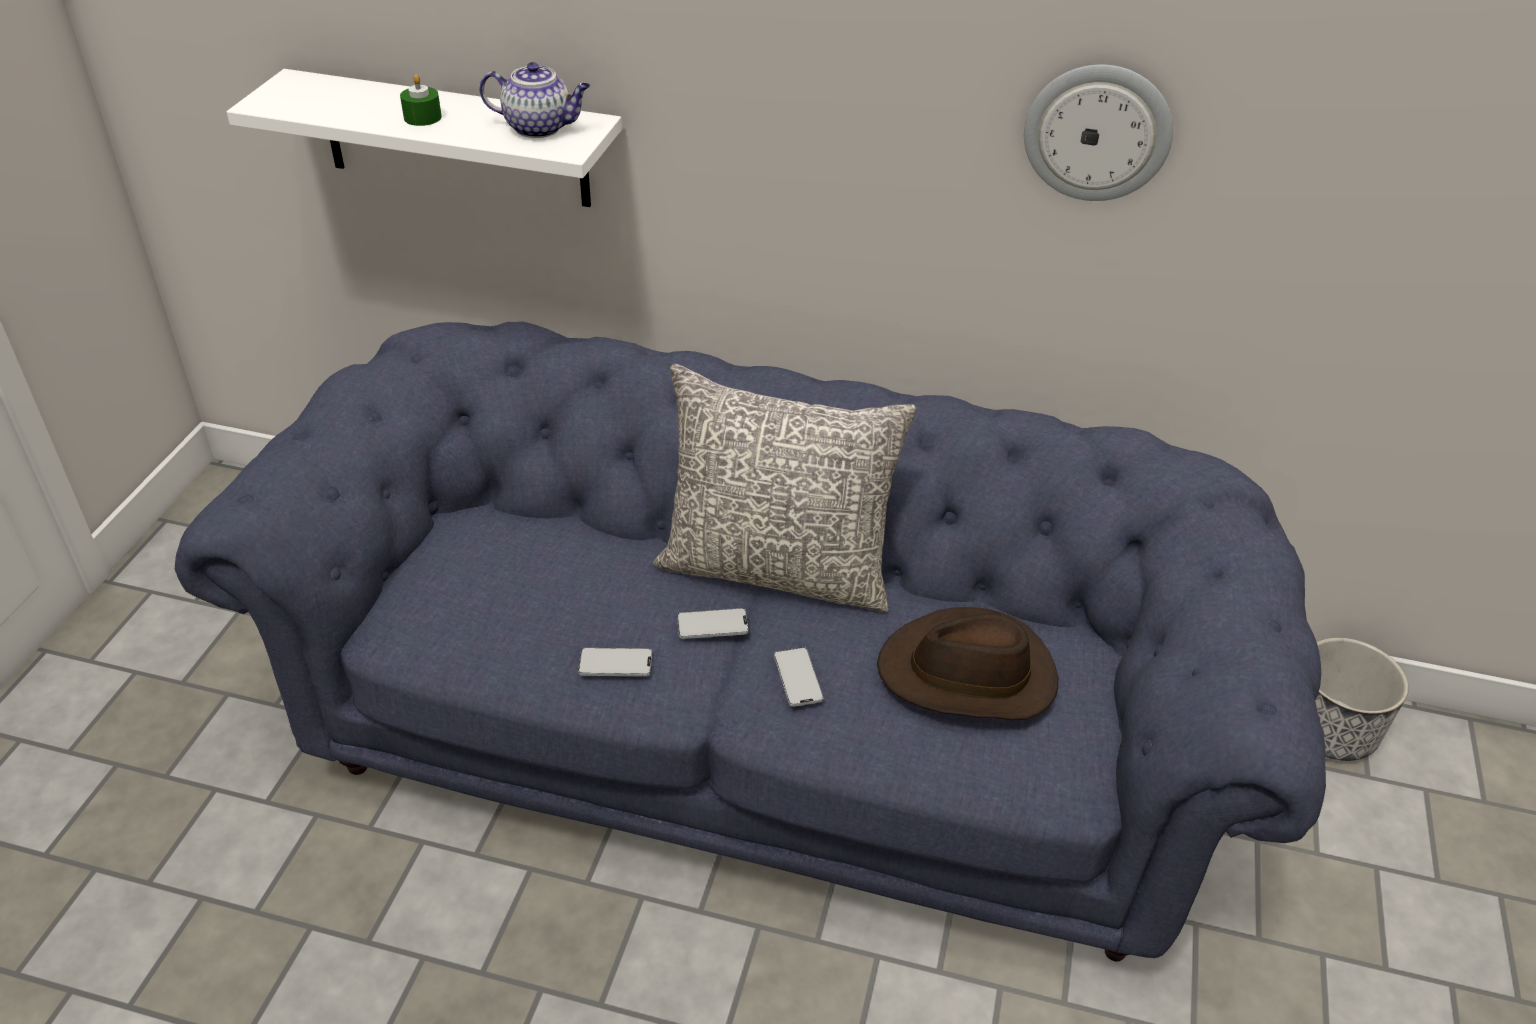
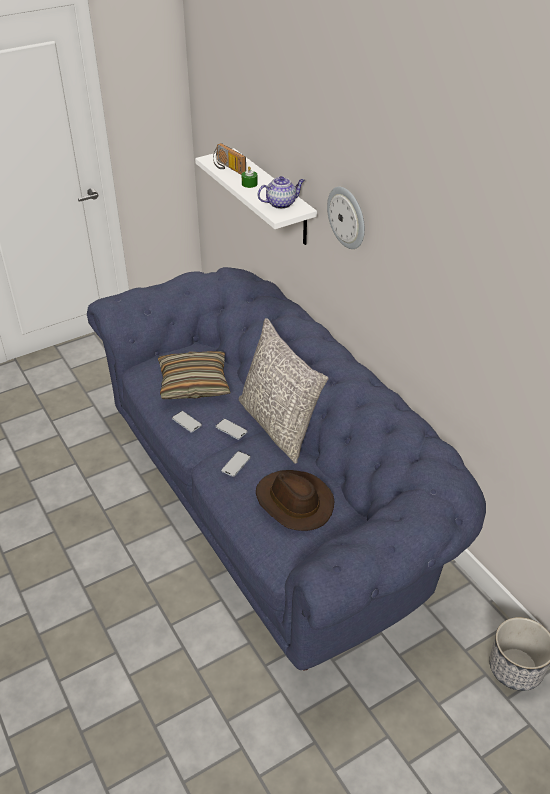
camera: 45 degrees right, 0 degrees up
(330, 106) = (227, 168): none -> radio
(539, 587) = (194, 383): none -> pillow
(540, 128) = (281, 203): teapot -> teapot turned 75 degrees counterclockwise
(1097, 132) = (461, 293): wall clock -> wall clock (347, 217)

